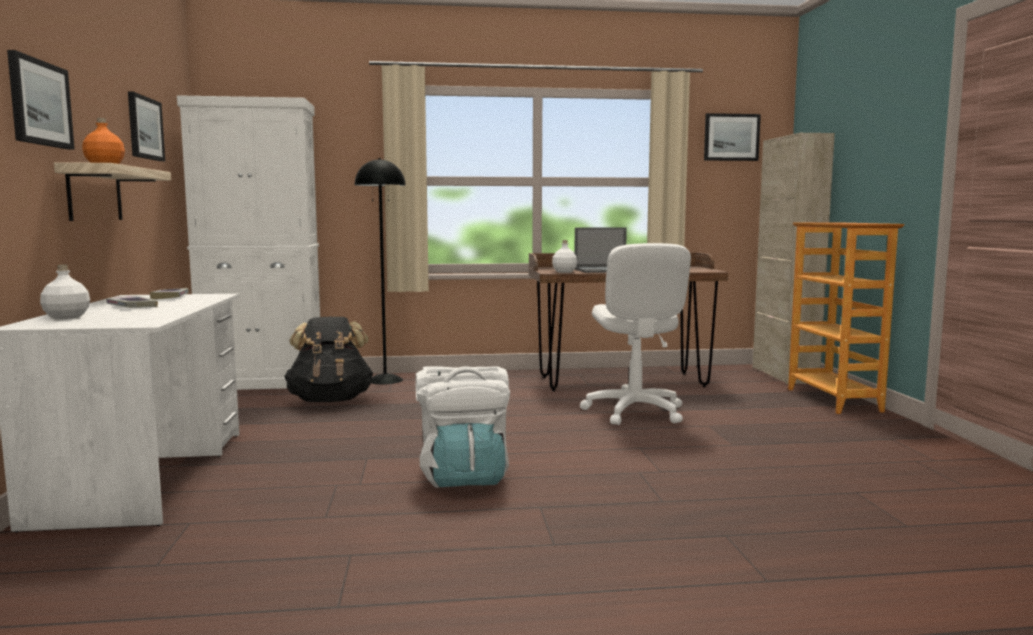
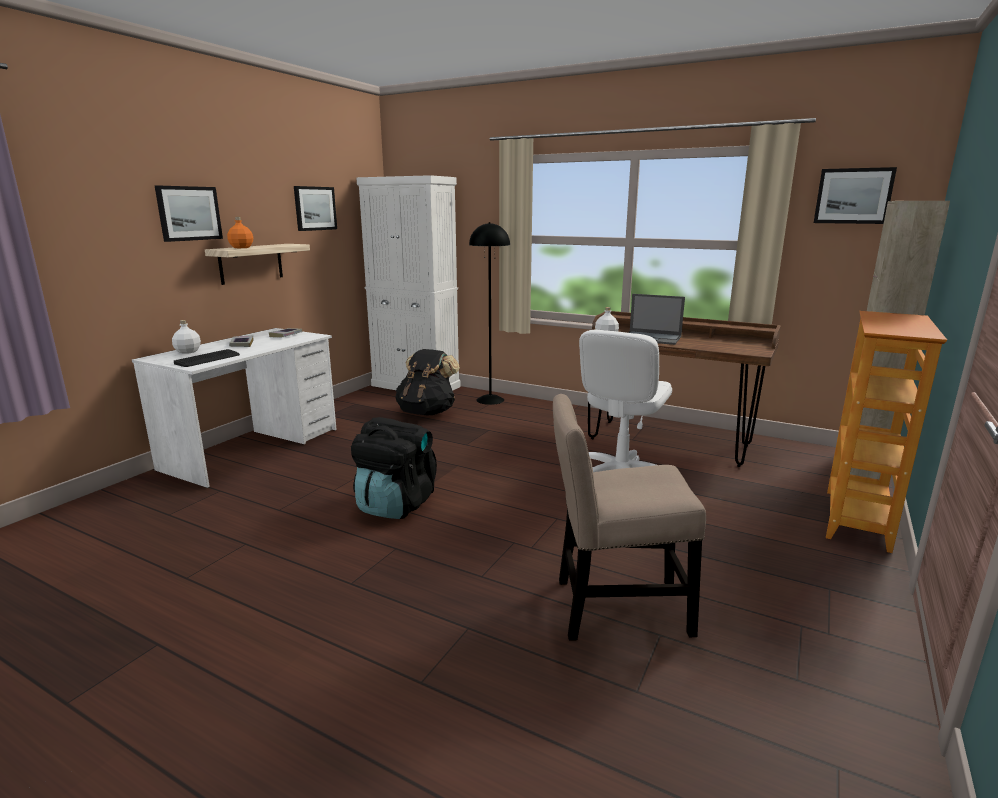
camera: 35 degrees right, 10 degrees up
(137, 318) = (208, 359): none -> keyboard
(464, 476) = (395, 504): white backpack -> black backpack
(798, 488) = (614, 608): none -> beige chair

